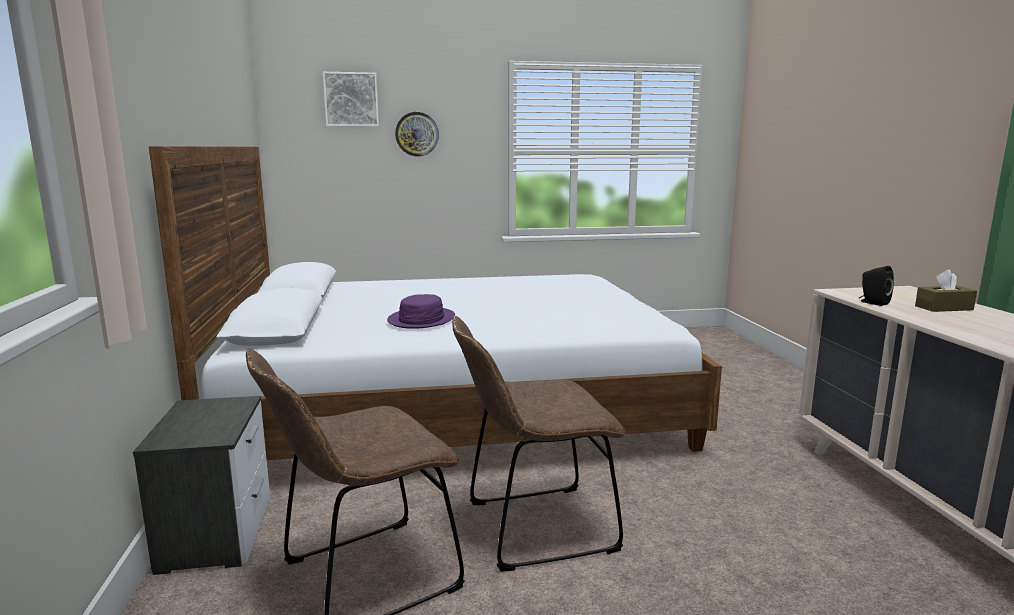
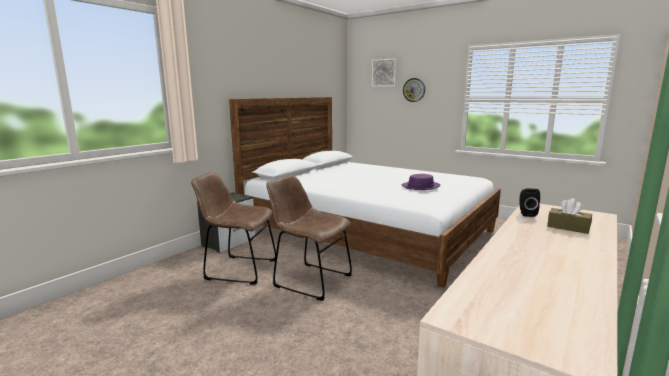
camera: 45 degrees right, 0 degrees up
(422, 319) = (335, 181): purple hat -> purple hat (421, 186)

